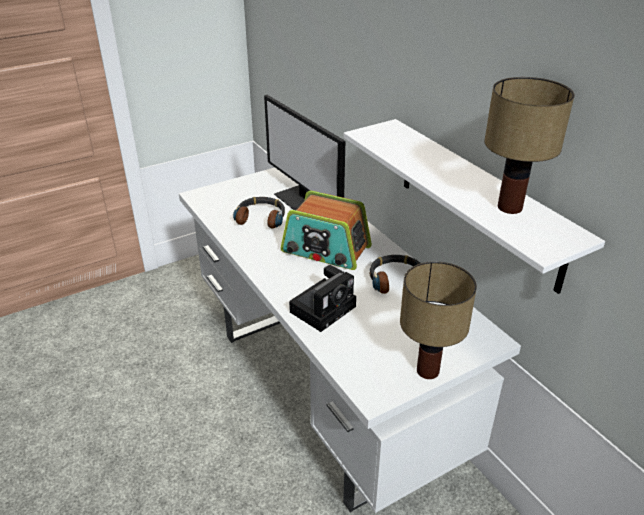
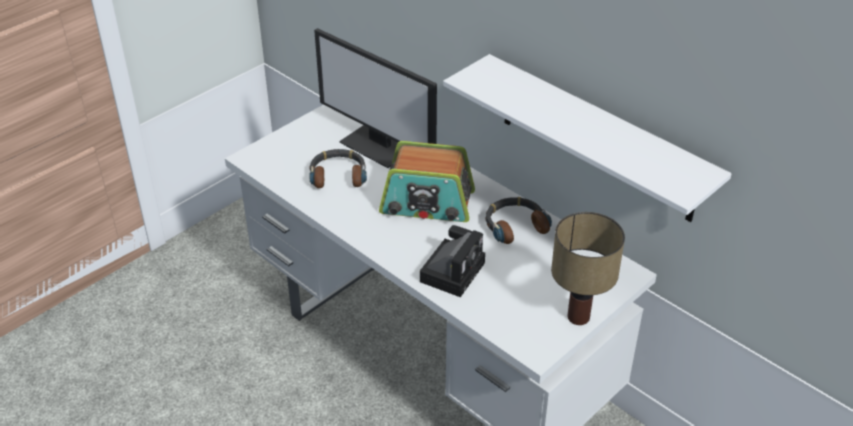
camera: 15 degrees left, 5 degrees up
(508, 207) = (638, 150): table lamp -> none

